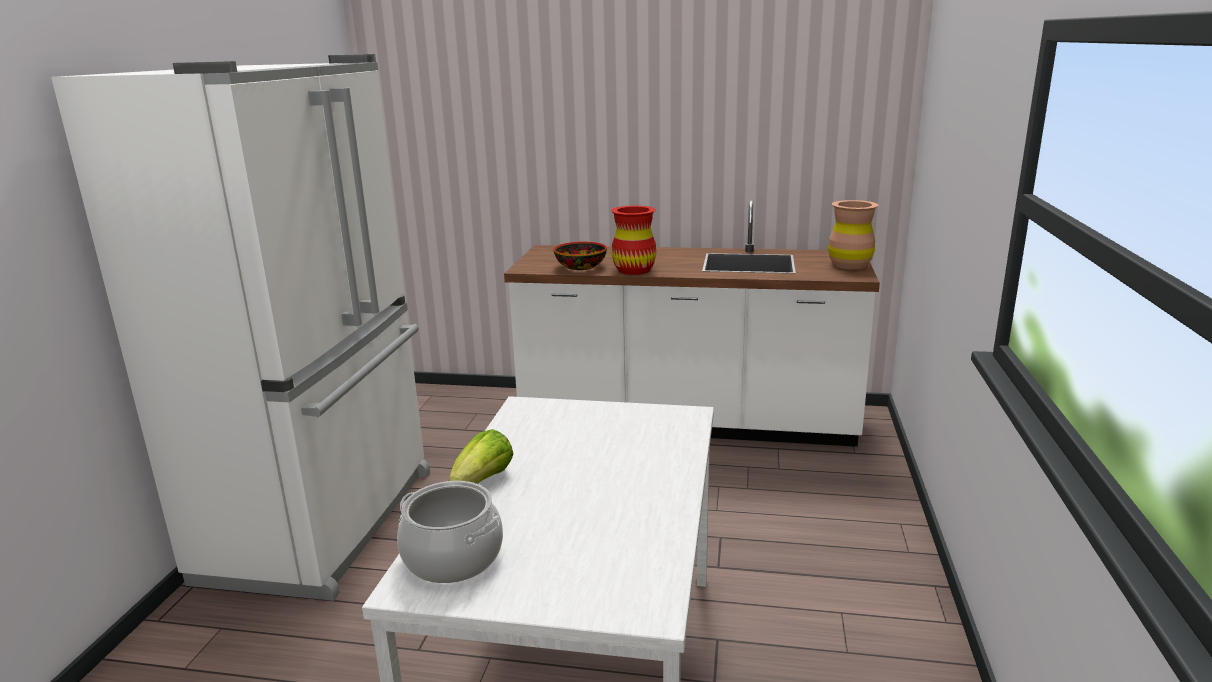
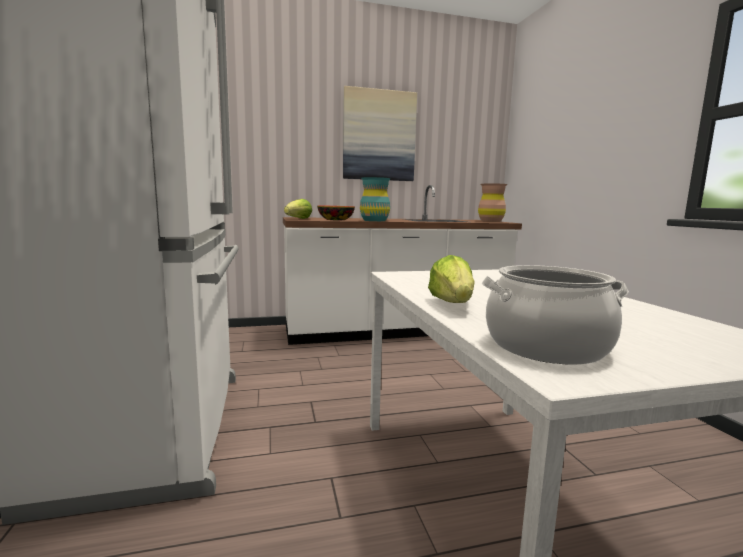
camera: 25 degrees left, 10 degrees down
(534, 262) = (298, 219): none -> lettuce
(634, 270) = (374, 220): red vase -> turquoise vase
(677, 118) = (379, 136): none -> picture

